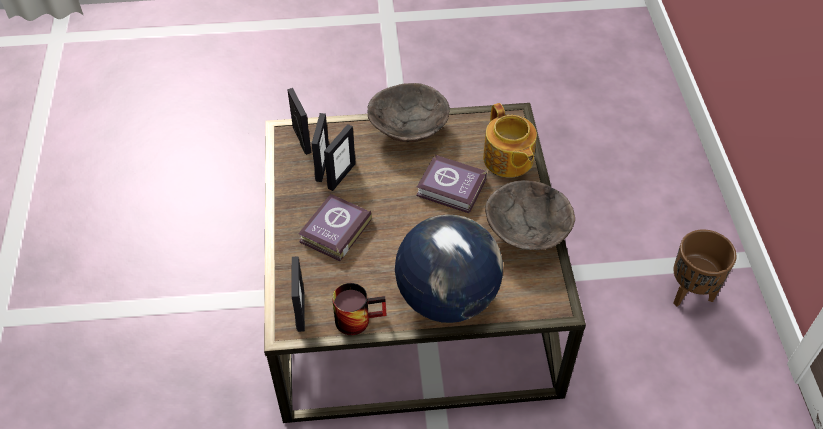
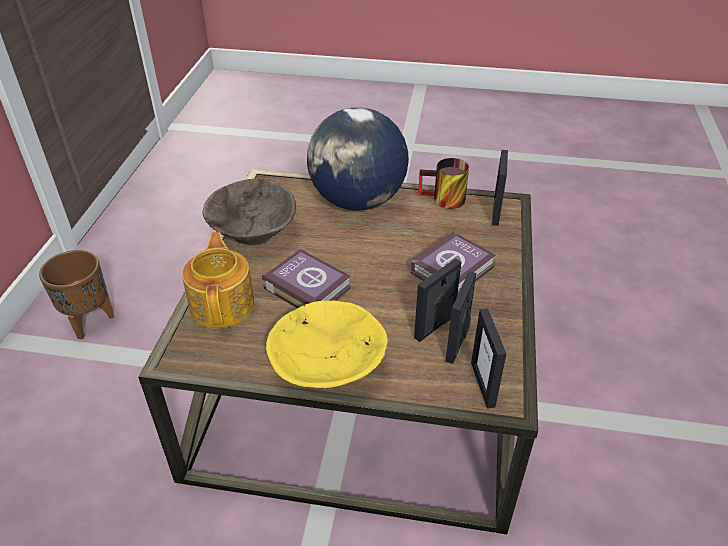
camera: 165 degrees left, 10 degrees down
(408, 131) = (328, 367): brown bowl -> yellow bowl

